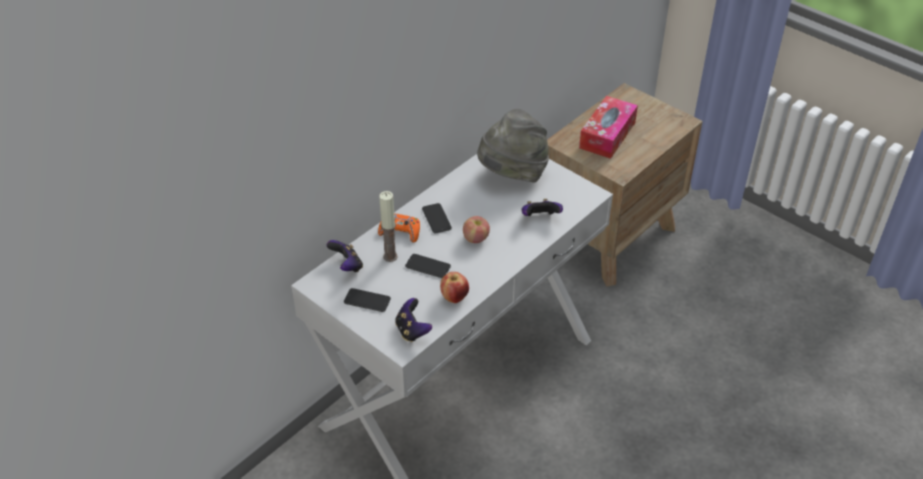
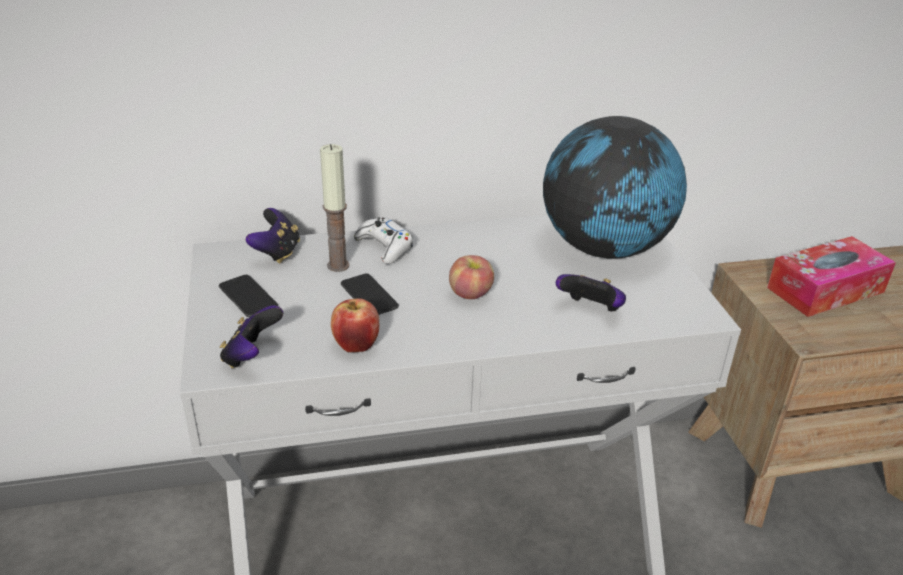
camera: 35 degrees right, 10 degrees down
(400, 231) = (384, 247): orange game controller -> white game controller
(436, 219) = (446, 253): phone -> none
(512, 174) = (604, 249): grey hat -> globe

